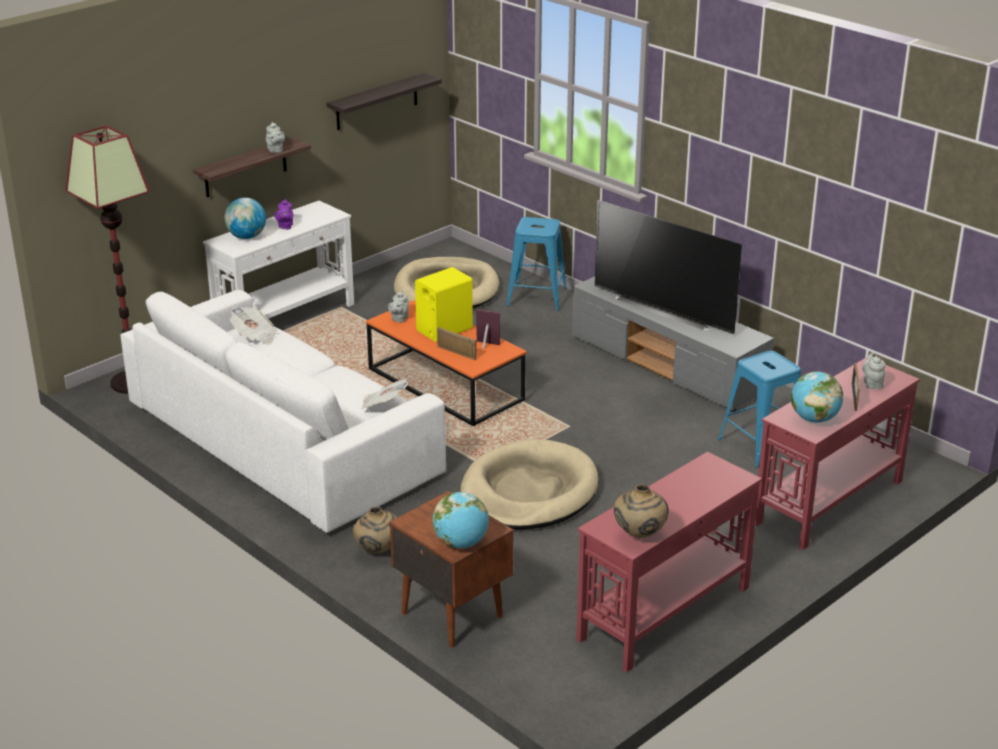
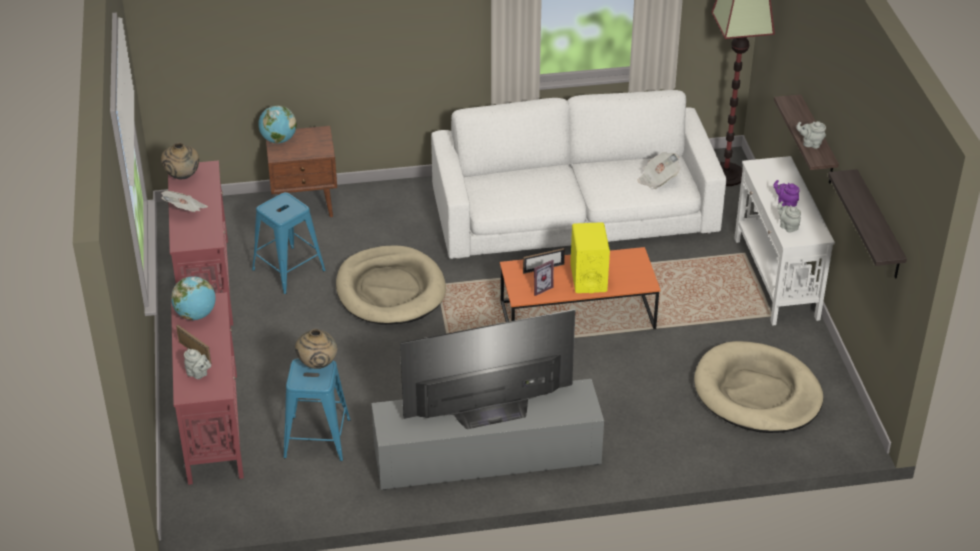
camera: 125 degrees right, 10 degrees up
(247, 237) = (780, 178): globe -> none
(377, 551) = (397, 202): beige vase -> beige vase (317, 365)
(384, 405) = (493, 198): newspaper -> newspaper (185, 210)
(399, 319) = (630, 263): grey teapot -> grey teapot (787, 226)
(537, 297) = (692, 444): blue stool -> blue stool (288, 270)

